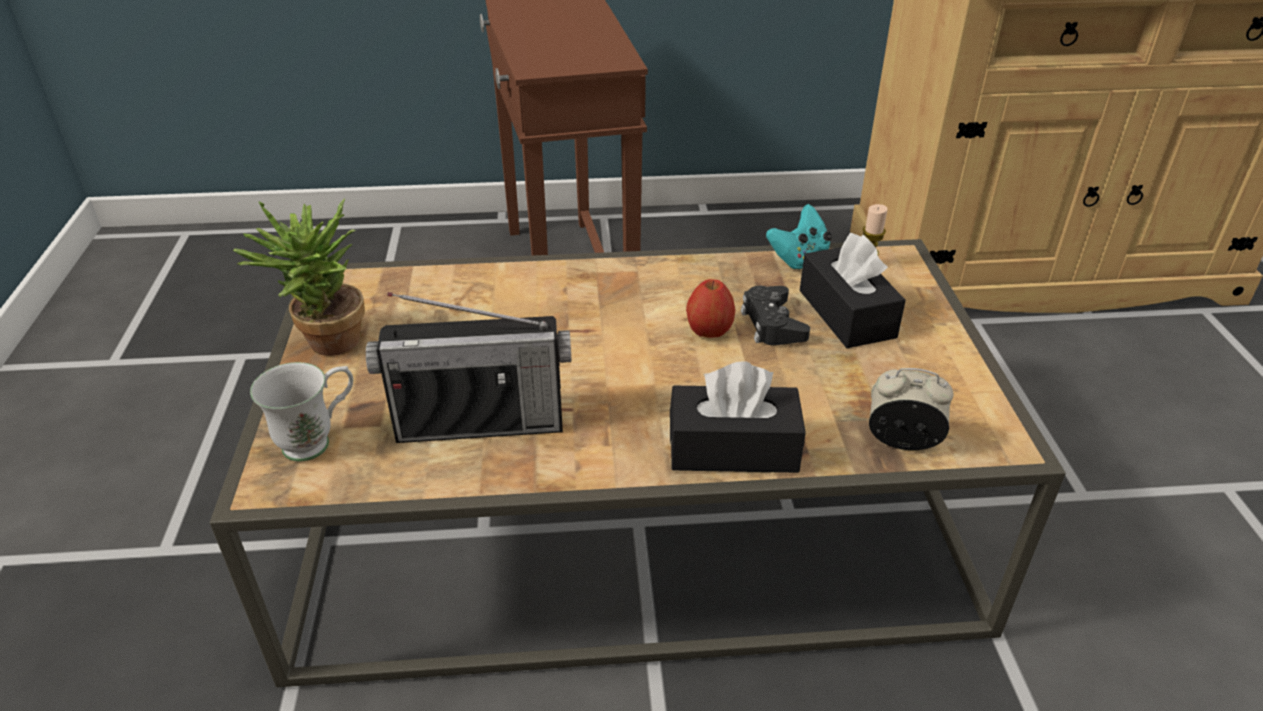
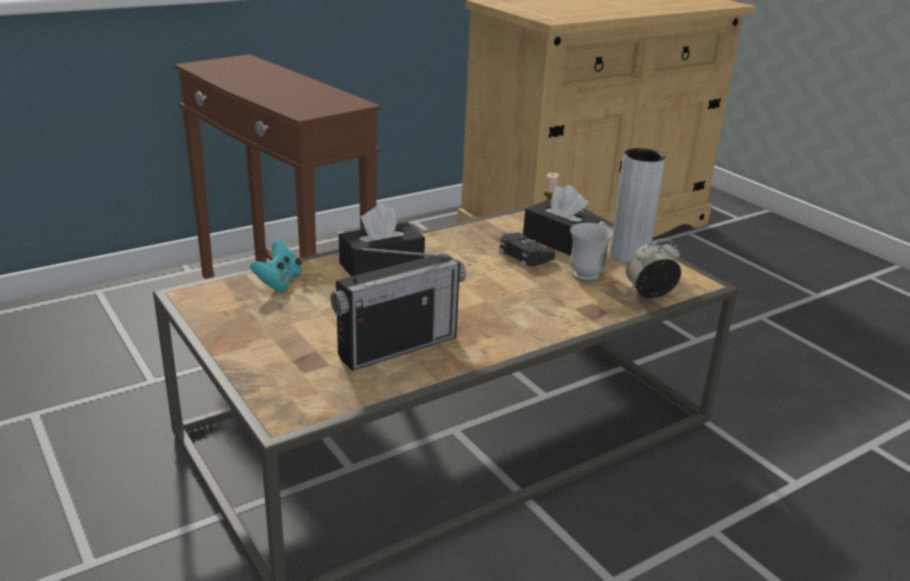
camera: 30 degrees left, 10 degrees down
(318, 441) = (293, 384): white mug -> white mug (588, 272)
(325, 345) = (232, 332): potted plant -> none
(709, 332) = (491, 268): apple -> none
(733, 449) = (565, 320): black tissue box -> black tissue box (381, 265)
(798, 256) = (504, 219): turquoise game controller -> turquoise game controller (279, 282)
(930, 363) = (629, 256): none -> grey vase

